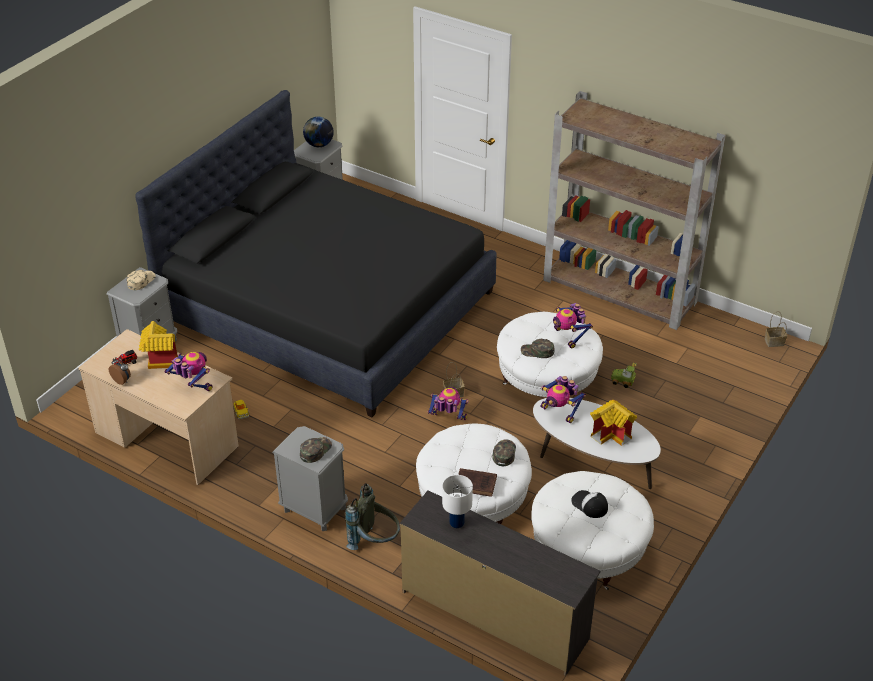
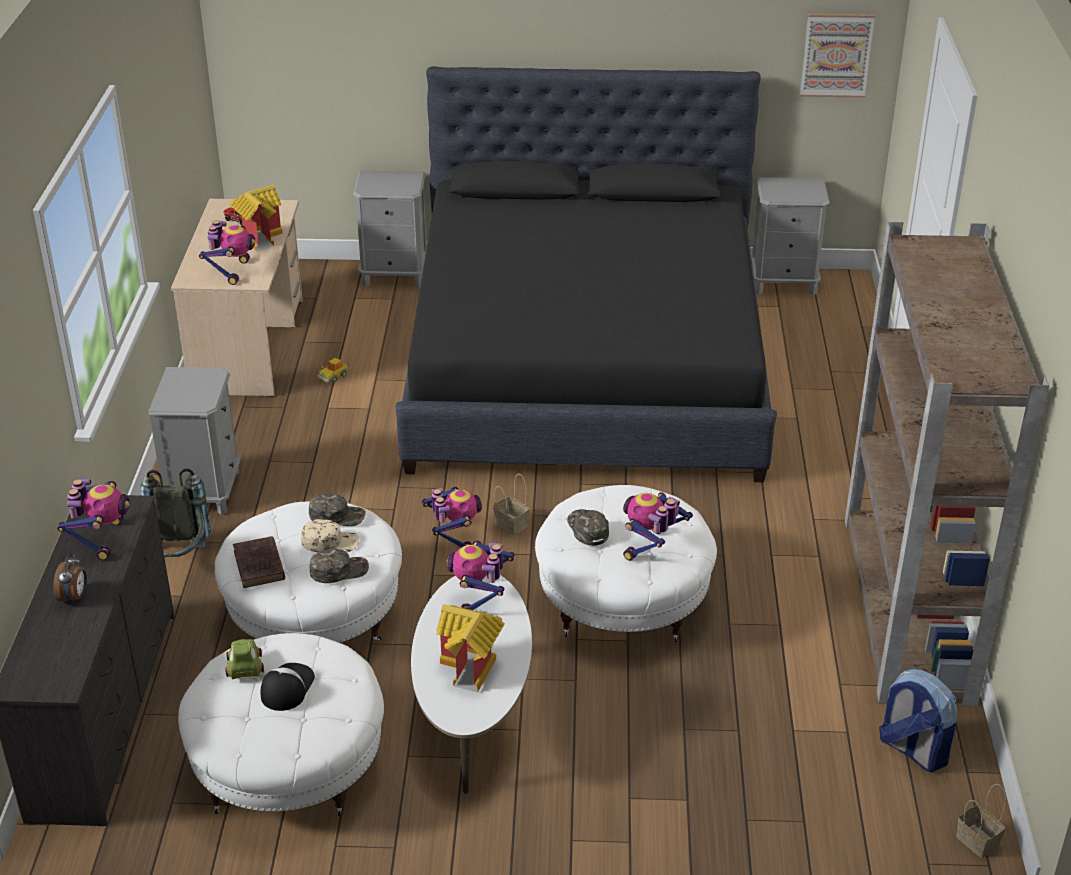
camera: 60 degrees right, 5 degrees down
(122, 380) = (208, 229): alarm clock -> alarm clock (74, 597)
(141, 281) = (398, 181): beige cap -> beige cap (330, 542)
(308, 58) = (836, 55): none -> picture
(315, 450) = (187, 394): green cap -> green cap (337, 515)
(319, 145) = (800, 189): globe -> none
(456, 523) = (102, 539): white table lamp -> toy robot
(622, 381) = (690, 681): toy car -> toy car (244, 667)
(711, 334) = (912, 750): none -> backpack

